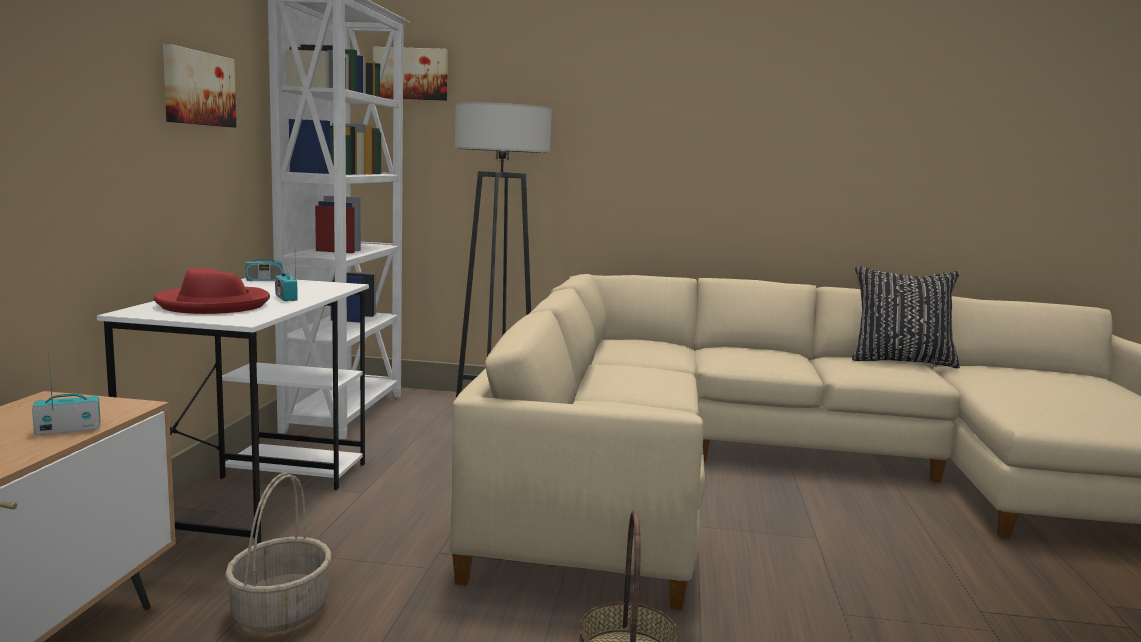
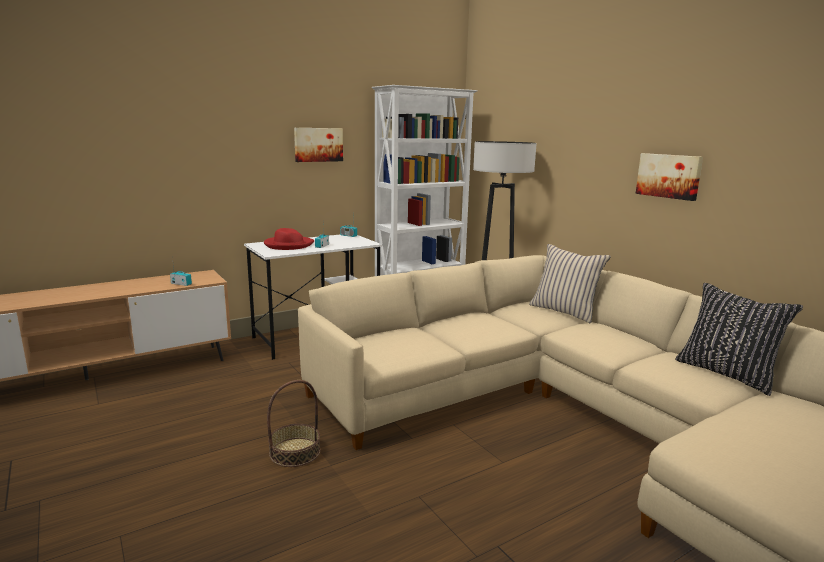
camera: 50 degrees right, 5 degrees up
(280, 610) = (246, 378): basket -> none
(411, 74) = (487, 120): picture -> picture (669, 176)
(664, 342) = (564, 311): none -> beige pillow

